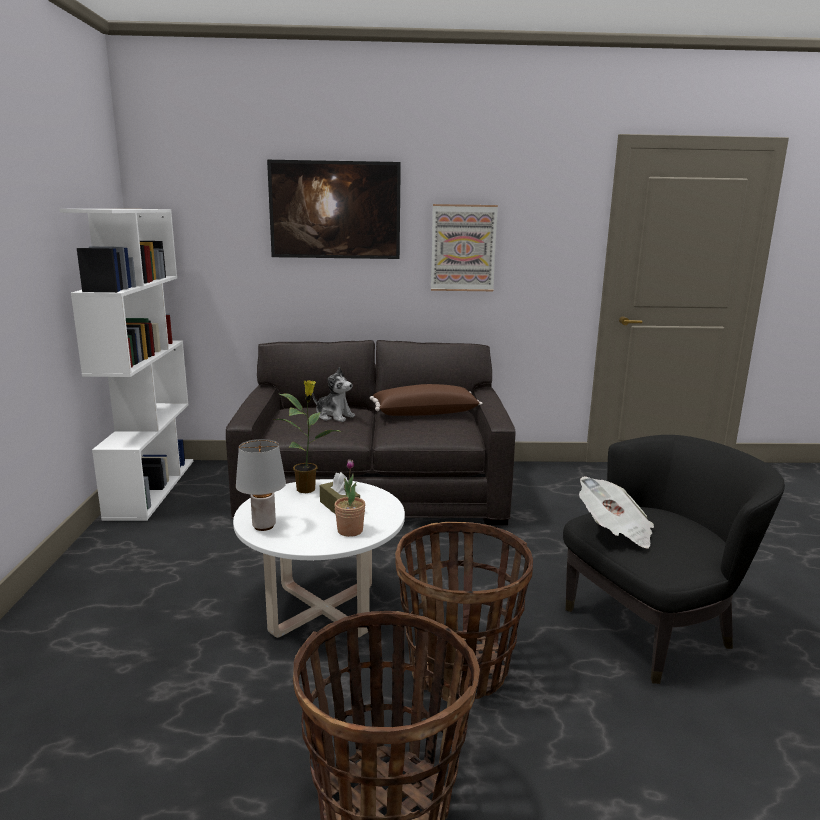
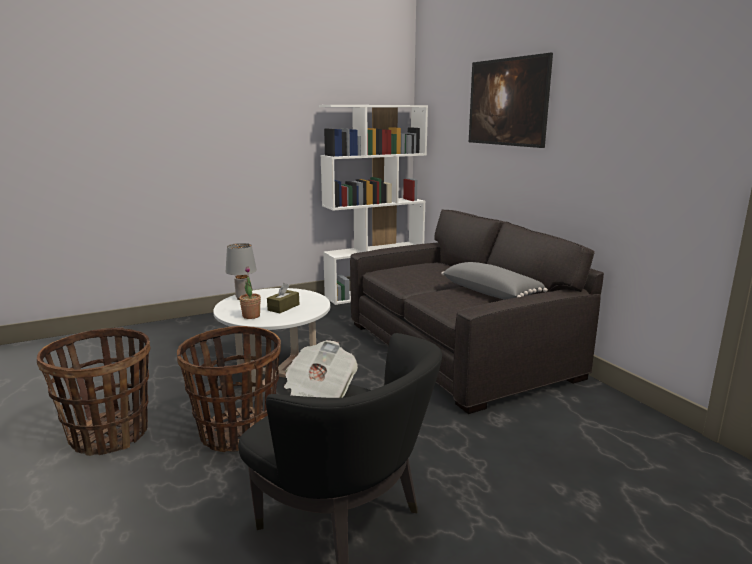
camera: 65 degrees right, 0 degrees up
(307, 489) = (303, 295): potted plant -> none
(334, 416) = (435, 273): plush toy -> none
(424, 413) = (491, 293): brown pillow -> grey pillow
(463, 248) = (595, 139): picture -> none

